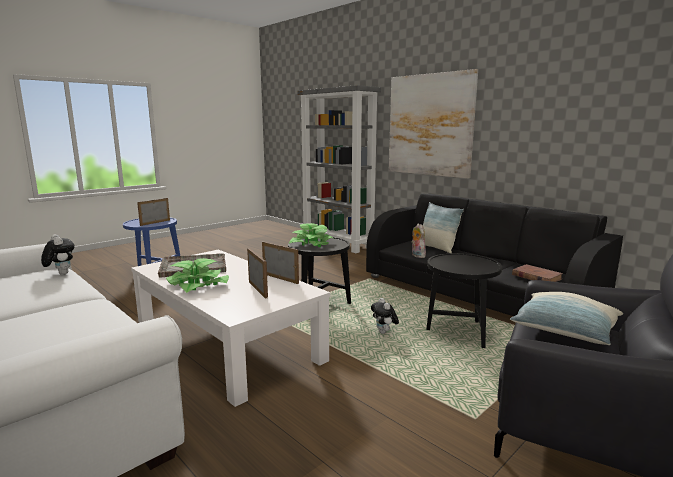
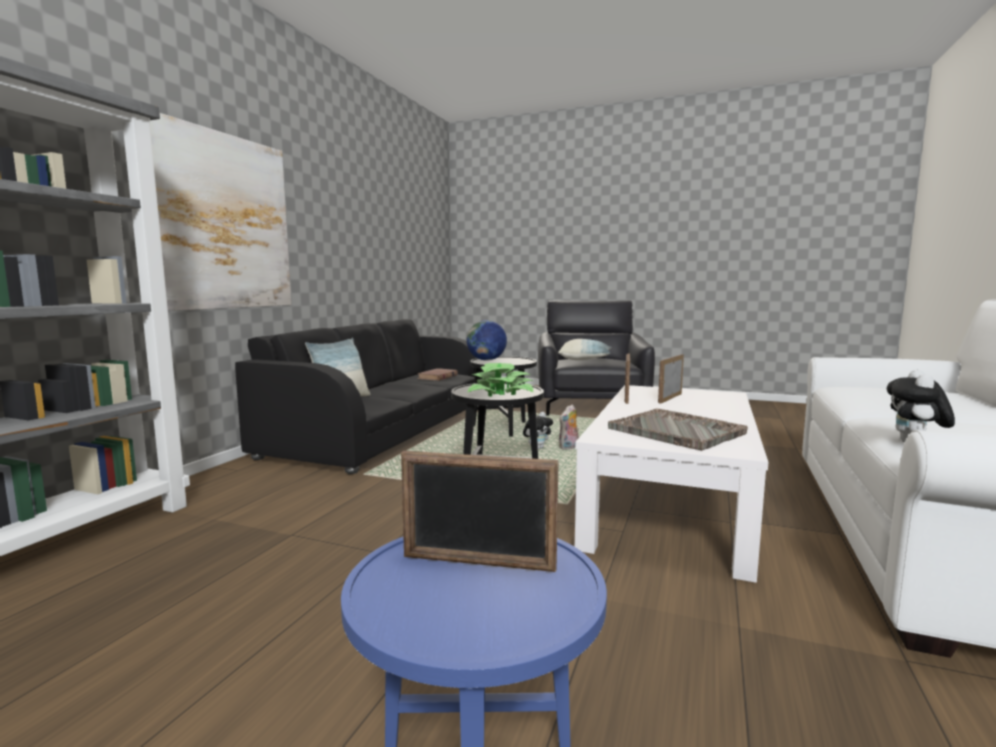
camera: 115 degrees left, 5 degrees down
(198, 285) = (715, 415): potted plant -> none
(417, 255) = (389, 404): plush toy -> plush toy (569, 448)
(466, 258) = (486, 360): none -> globe

